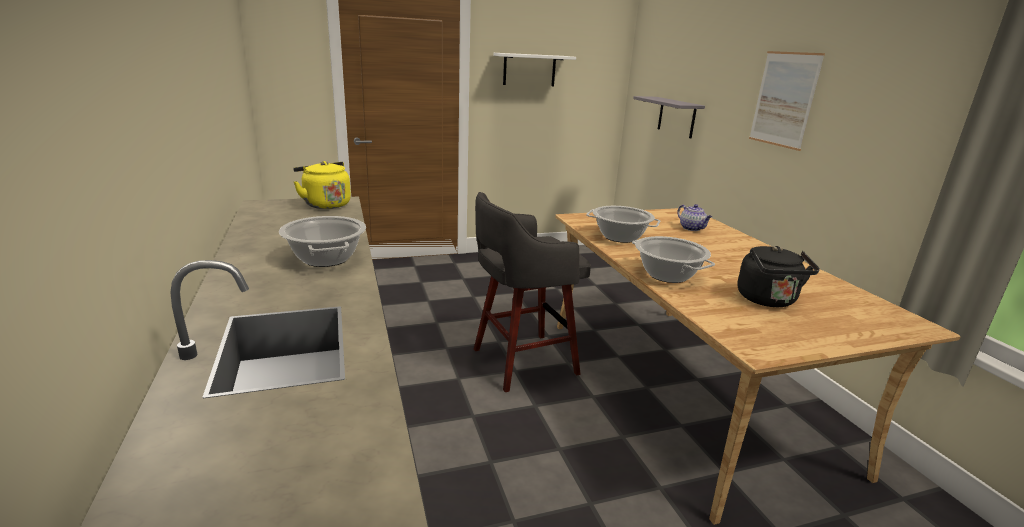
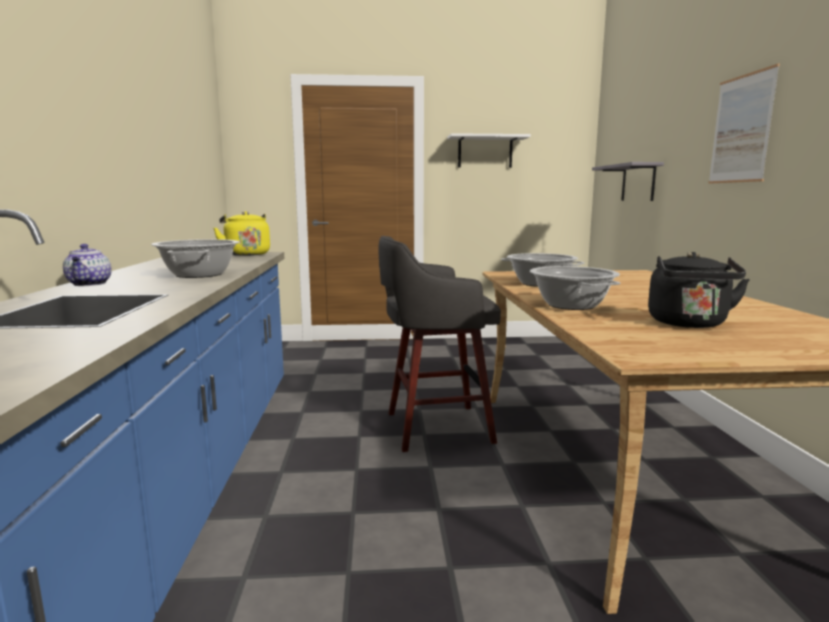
camera: 15 degrees right, 10 degrees down
(692, 228) = (635, 280): teapot -> teapot (90, 284)

